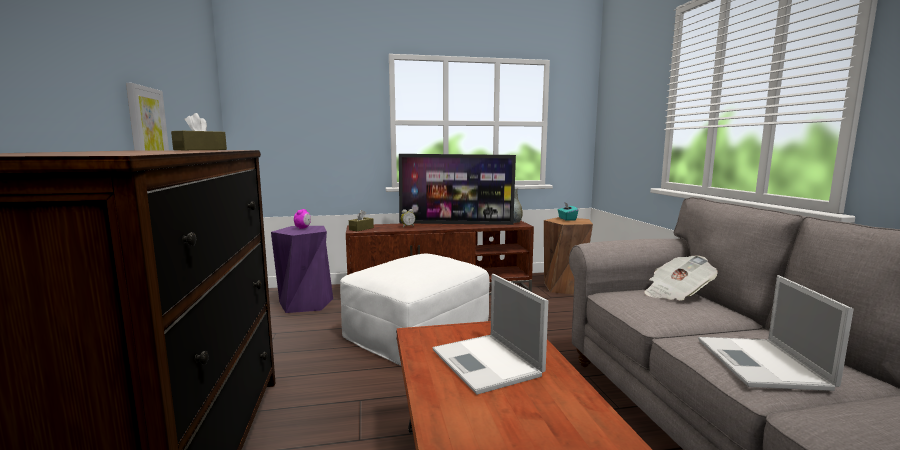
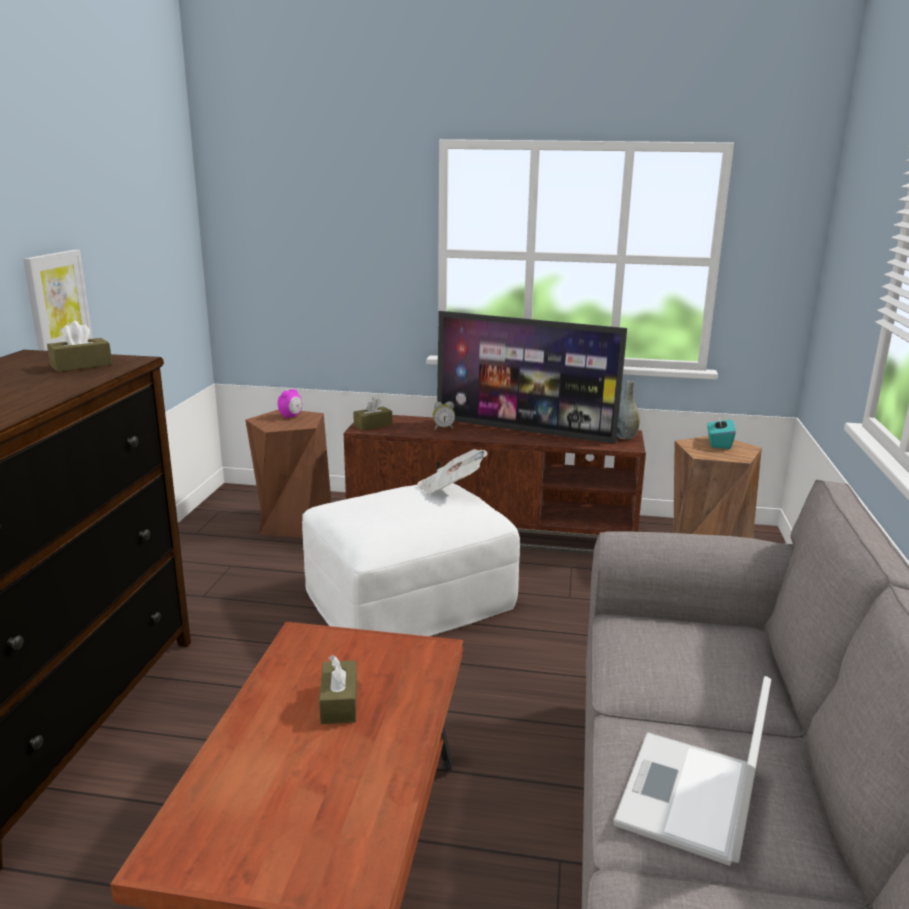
camera: 20 degrees right, 10 degrees up
(305, 303) = (293, 522): purple stool -> brown stool
(487, 363) = (339, 703): laptop -> brown tissue box
(676, 294) = (722, 645): newspaper -> newspaper (450, 488)

